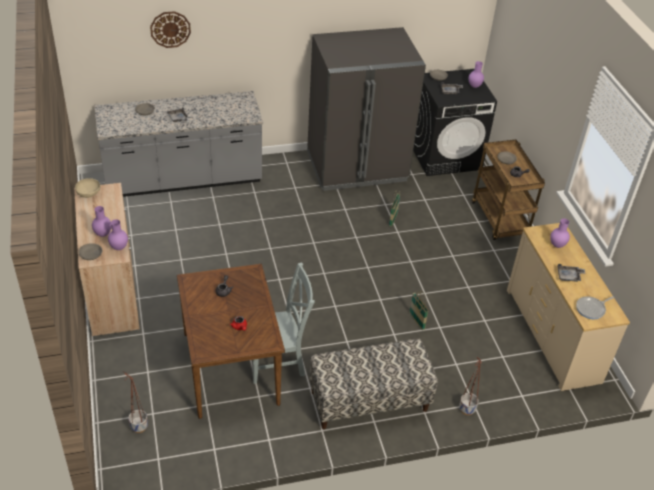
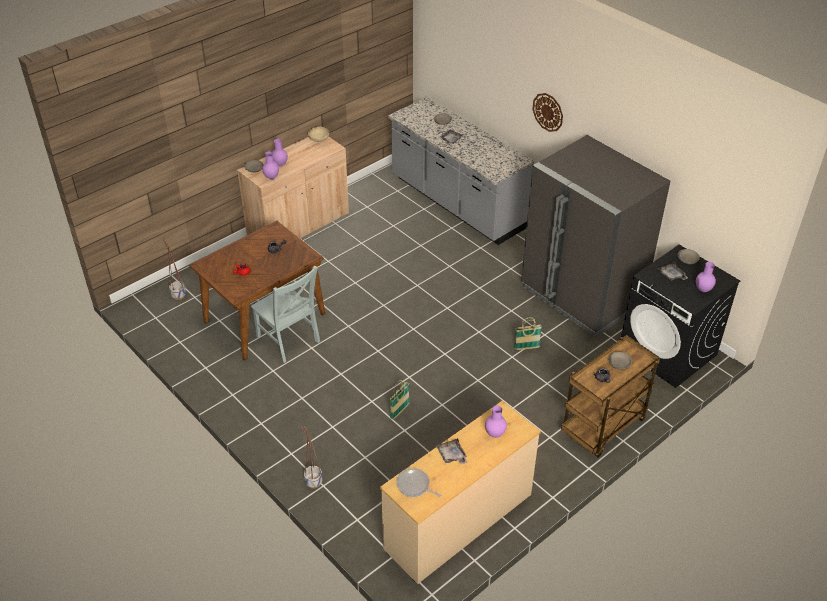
camera: 65 degrees right, 0 degrees up
(170, 29) = (483, 61): wall clock -> wall clock (548, 112)
(369, 401) = (281, 412): bench -> none

